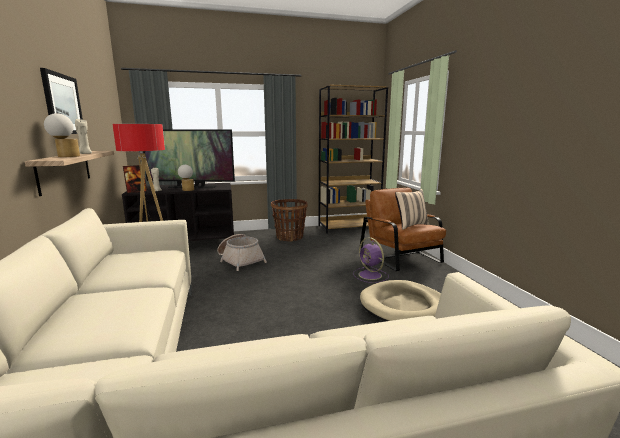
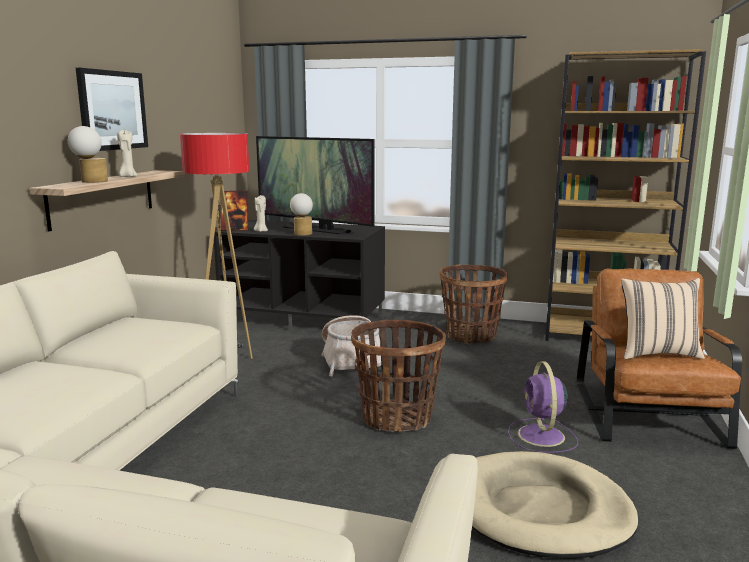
camera: 30 degrees right, 0 degrees up
(297, 283) = (397, 418): none -> basket

